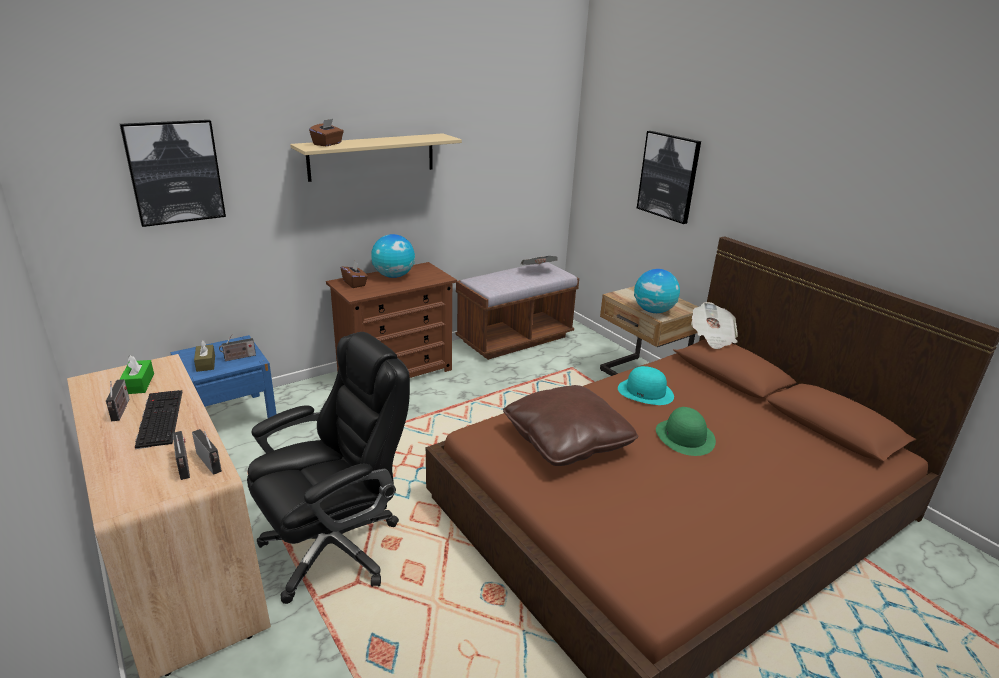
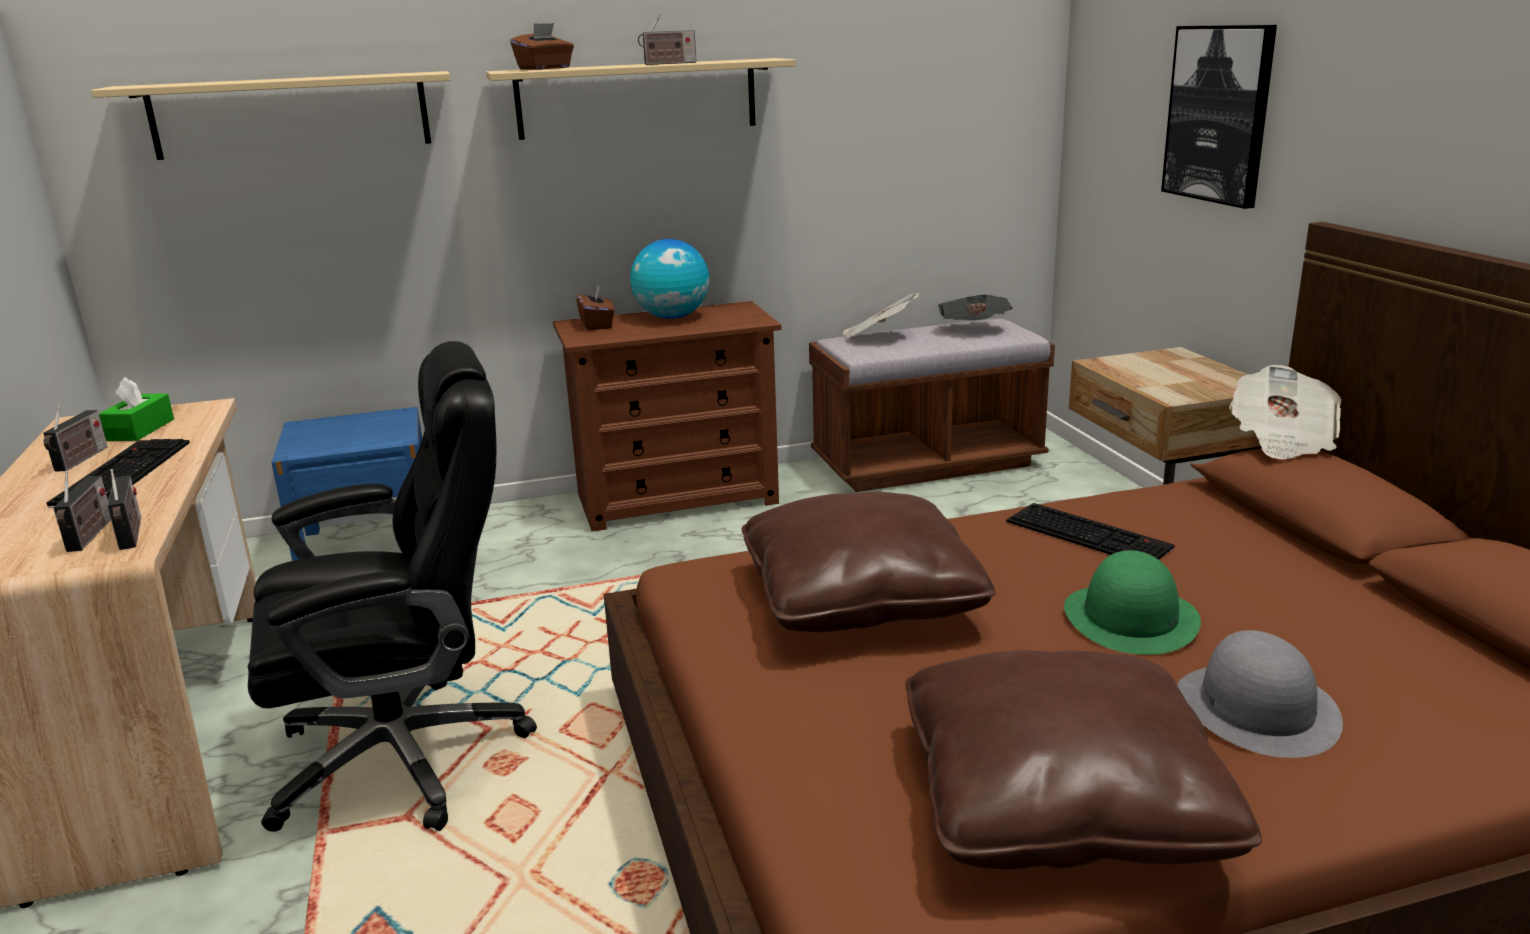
camera: 20 degrees right, 5 degrees down
(175, 172) = (291, 115): picture -> beige shelf
(206, 363) = (322, 439): brown tissue box -> none
(238, 357) = (376, 434): radio -> radio (667, 63)
(493, 277) = (877, 337): none -> newspaper
(645, 392) = (1090, 534): turquoise hat -> keyboard
(653, 311) = (1165, 389): globe -> none
(703, 534) = (1060, 802): none -> brown pillow
(753, 476) = (1257, 709): none -> grey hat

